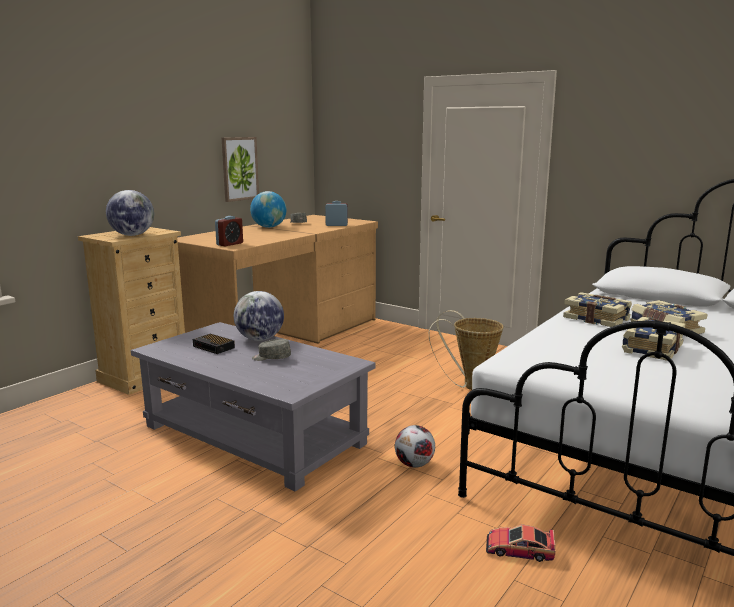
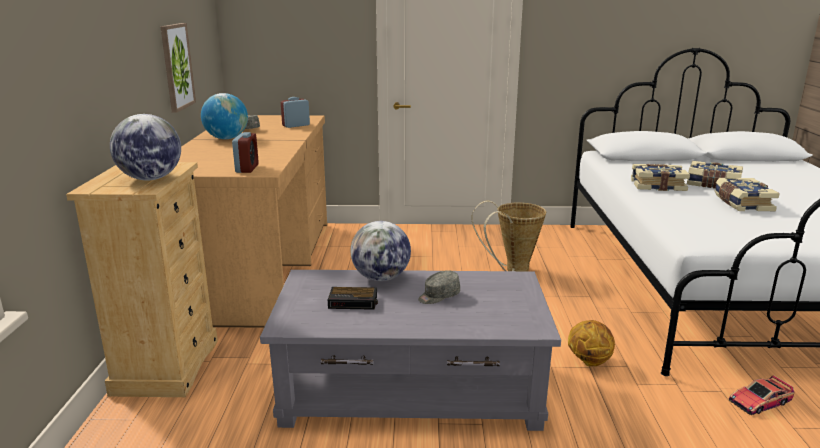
camera: 35 degrees left, 5 degrees up
(415, 464) = (589, 361): football -> basketball

